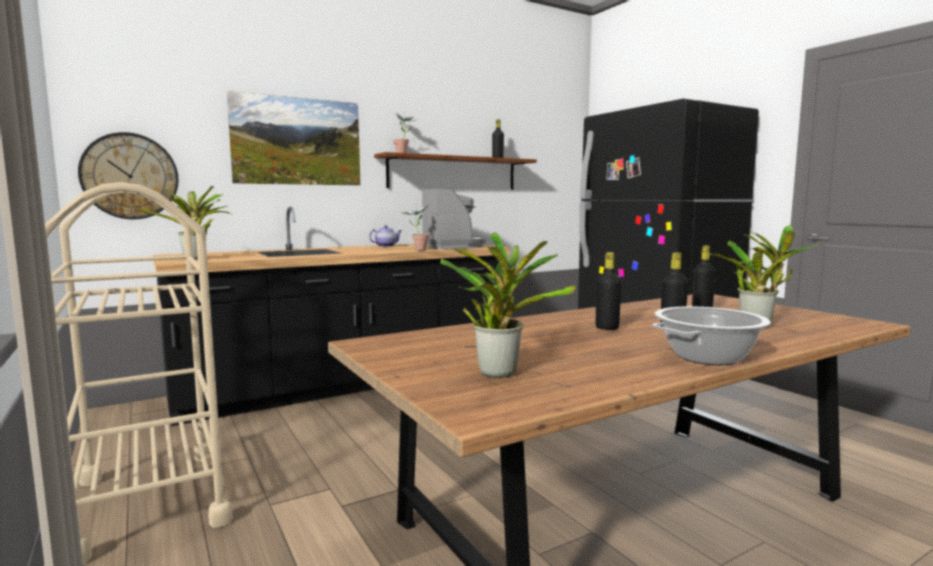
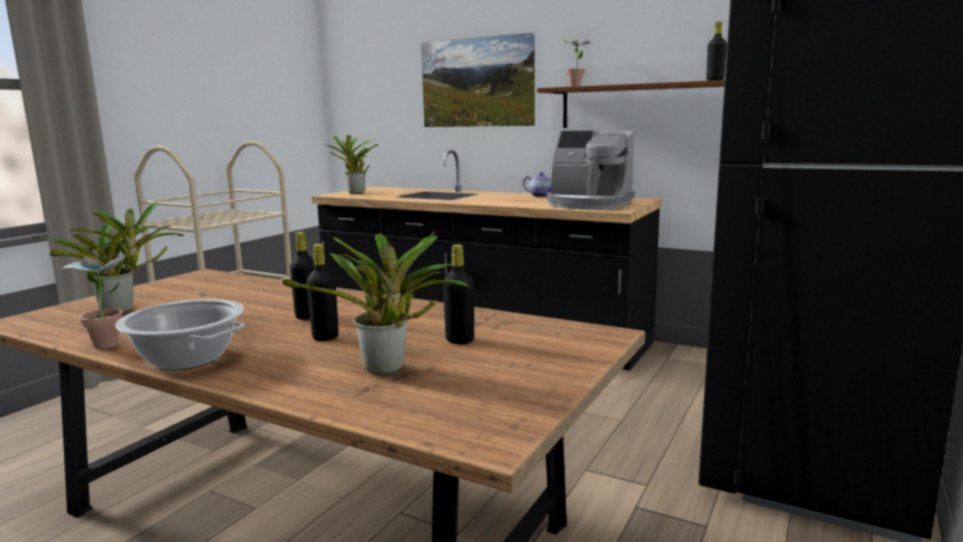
camera: 60 degrees right, 5 degrees up
(130, 176) = (362, 123): wall clock -> none
(417, 250) = (519, 204): potted plant -> potted plant (109, 343)
(453, 246) = (588, 204): coffee machine -> coffee machine turned 75 degrees clockwise

